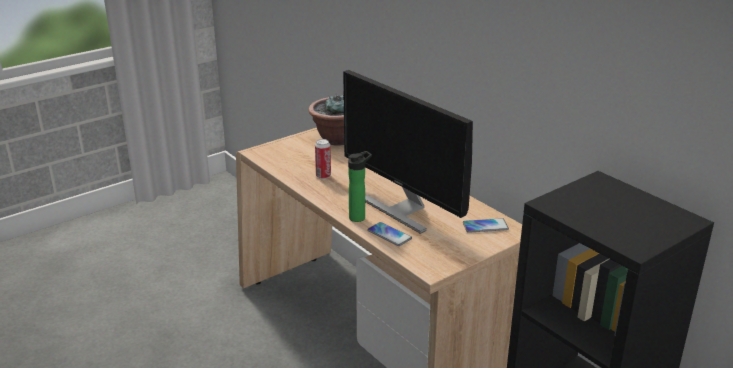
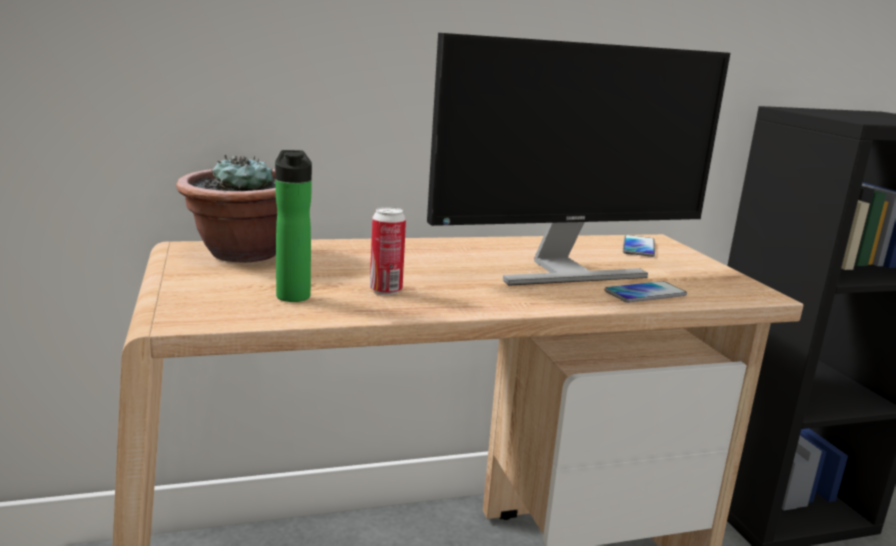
camera: 70 degrees left, 10 degrees down
(359, 217) = (573, 298): bottle -> bottle (293, 294)

